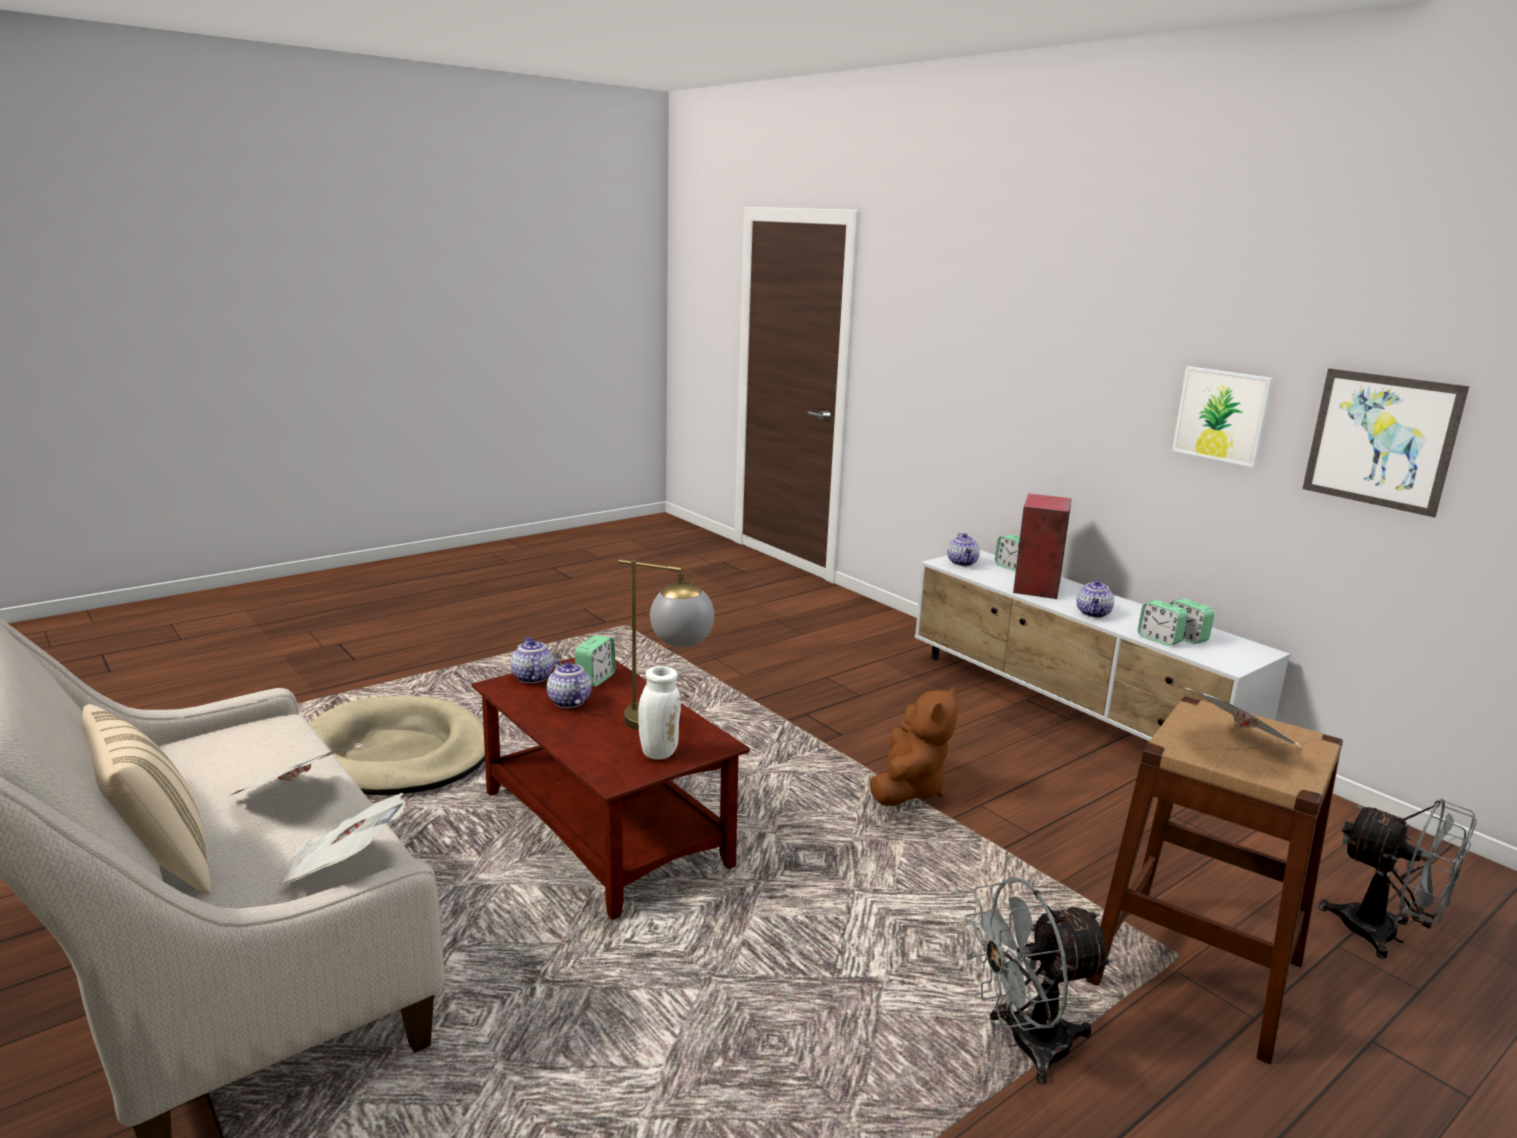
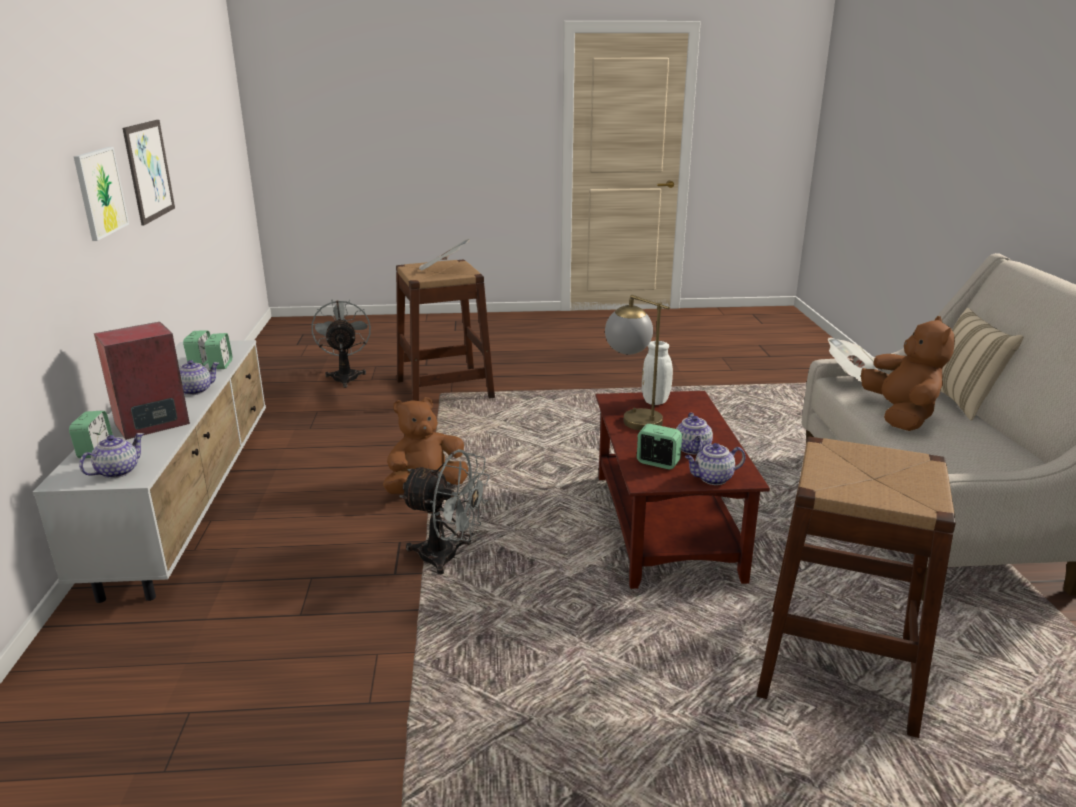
camera: 145 degrees left, 5 degrees up
(291, 798) = (900, 416): newspaper -> brown plush toy
(396, 754) = (837, 666): beige dog bed -> brown stool
(532, 677) = (712, 479): teapot -> teapot turned 60 degrees clockwise
(595, 679) = (658, 463): alarm clock -> alarm clock turned 60 degrees clockwise
(1025, 1045) = (549, 394): grey fan -> grey fan (448, 557)

